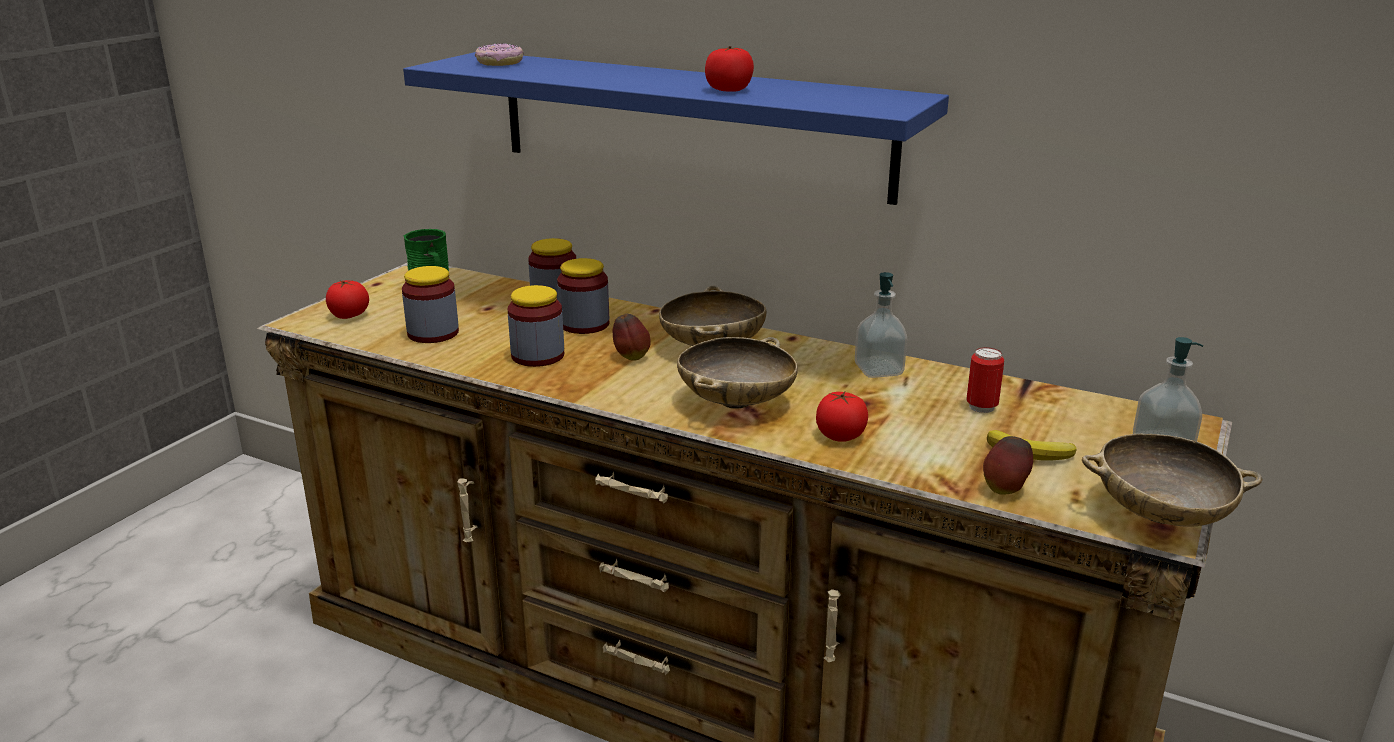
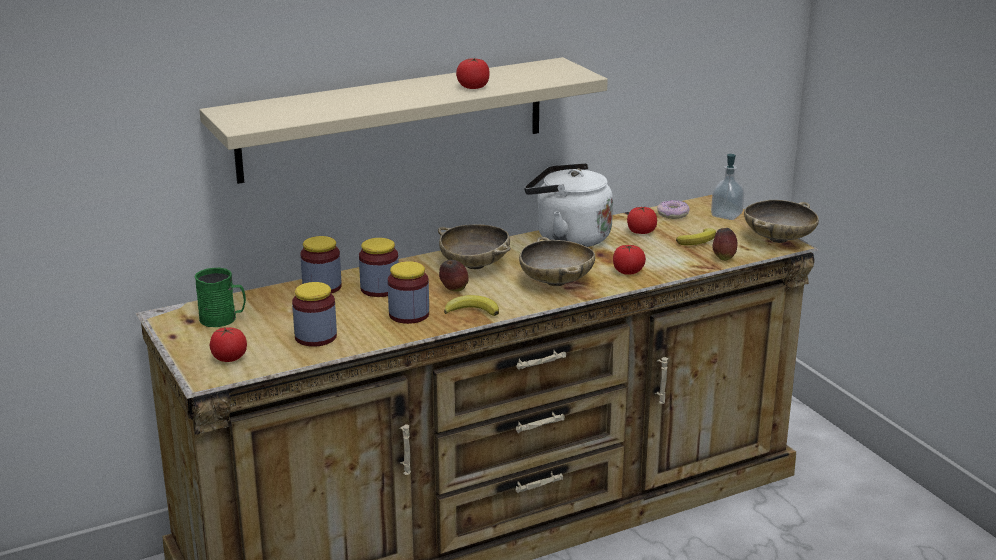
camera: 55 degrees left, 0 degrees up
(499, 63) = (268, 112): donut -> donut (673, 214)
(590, 382) = (472, 310): none -> banana
(689, 124) = (393, 119): blue shelf -> beige shelf
(878, 370) = (568, 238): soap dispenser -> white kettle
(981, 407) = (641, 232): can -> tomato

